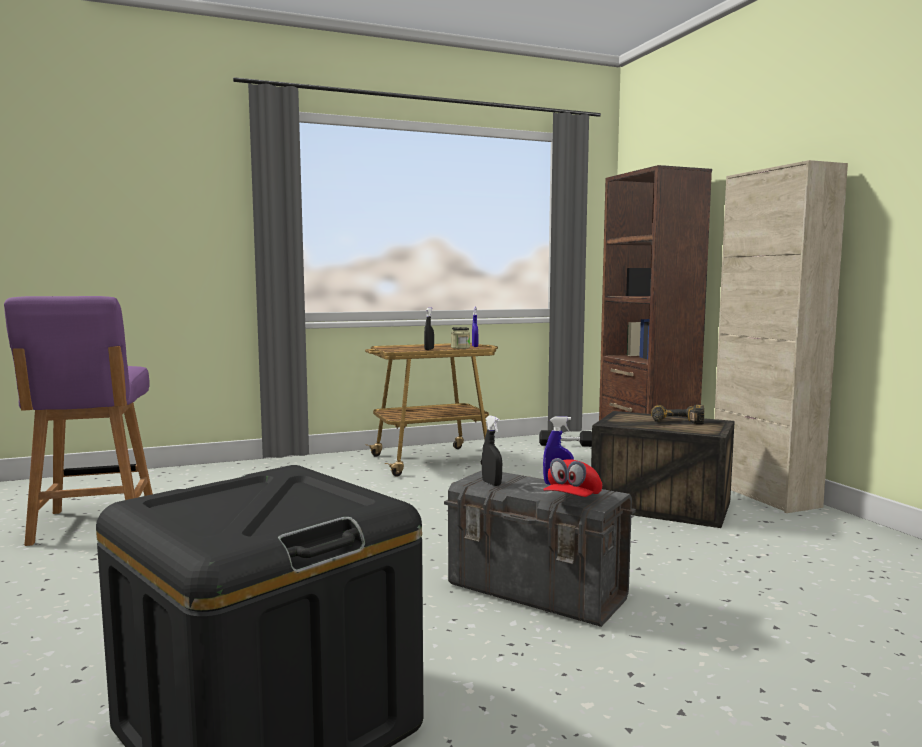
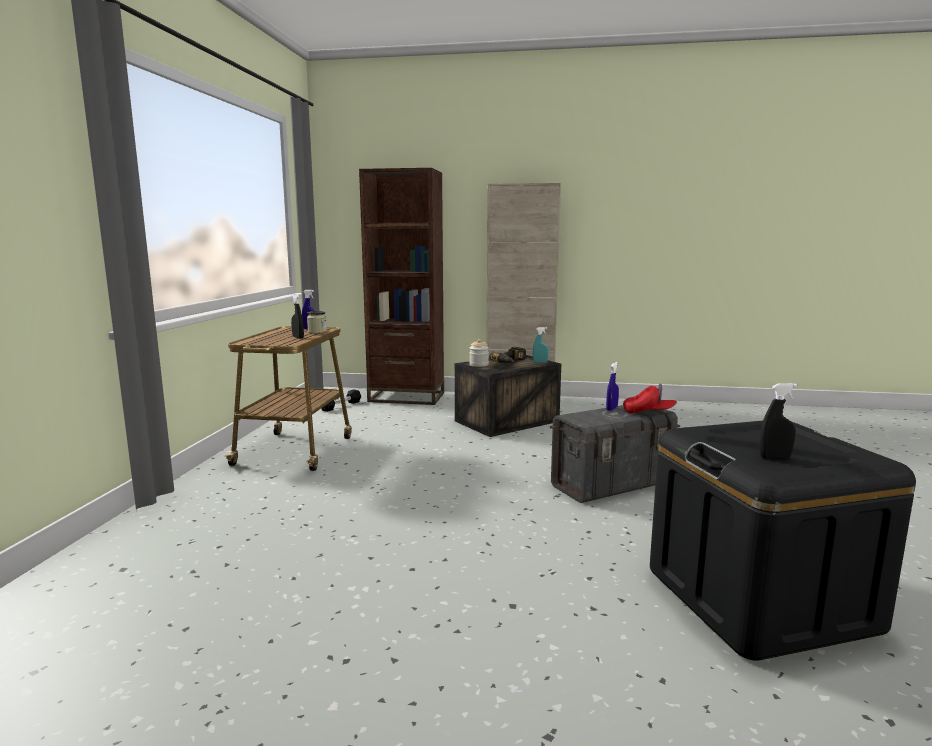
camera: 60 degrees left, 5 degrees up
(93, 524) = (204, 656): purple chair -> none
(491, 483) = (595, 420): black spray bottle -> black spray bottle (775, 457)
(572, 500) = (648, 413): red cap -> red cap turned 45 degrees counterclockwise
(626, 417) = (479, 365): none -> jar
(703, 430) = (540, 362): none -> turquoise spray bottle

